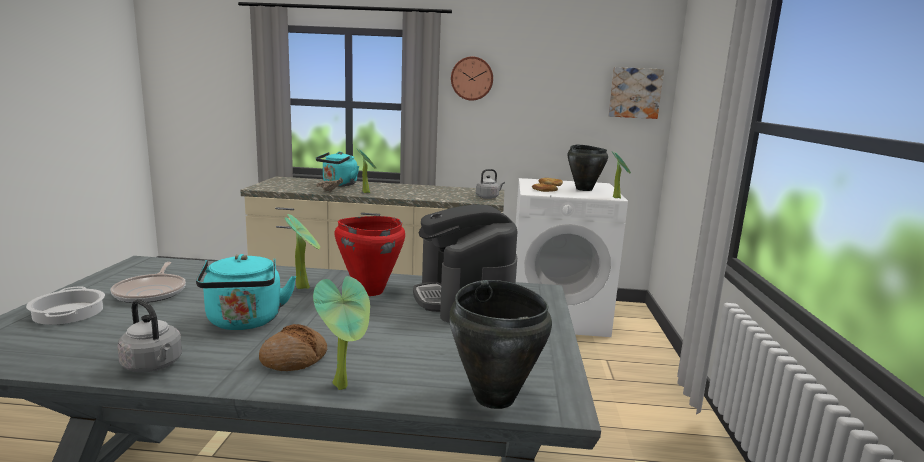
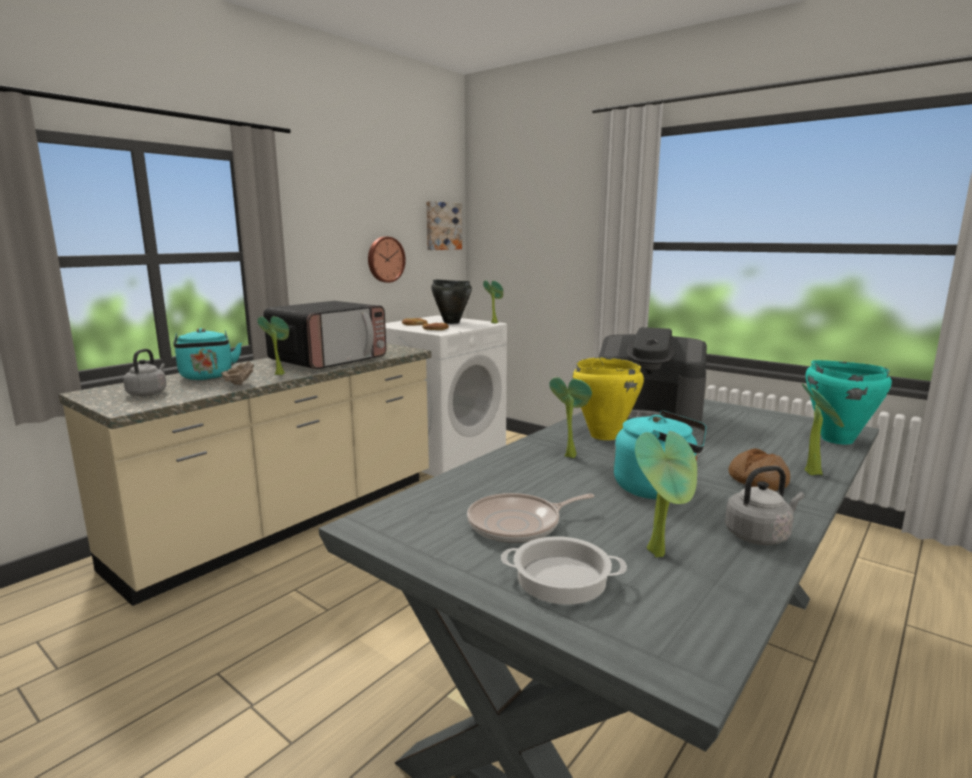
camera: 55 degrees left, 0 degrees up
(112, 334) = (661, 553): none -> potted plant
(152, 292) = (519, 524): frying pan -> frying pan turned 135 degrees clockwise
(369, 291) = (604, 436): red cooking pot -> yellow cooking pot
(421, 193) = (329, 360): none -> microwave
(472, 78) = (308, 215): wall clock -> wall clock (385, 259)
(488, 197) = (393, 348): grey kettle -> grey kettle (148, 393)
(495, 397) = (836, 439): black cooking pot -> turquoise cooking pot

